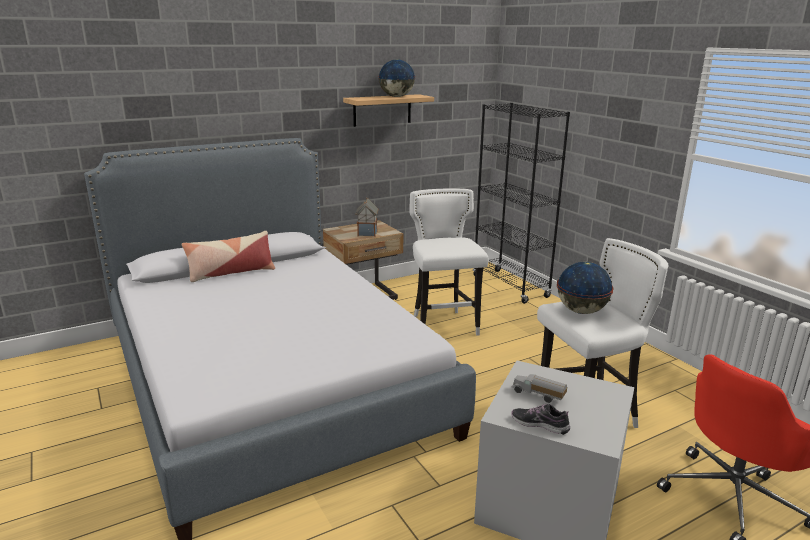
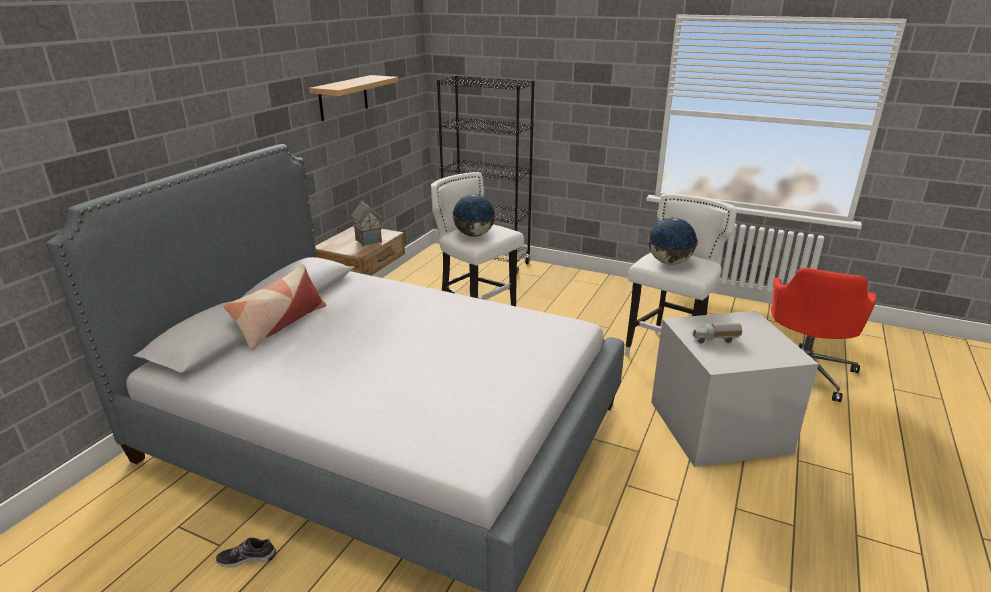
camera: 35 degrees left, 5 degrees up
(396, 97) = (362, 80): globe -> globe (474, 235)
(540, 424) = (747, 361): shoe -> shoe (247, 558)

